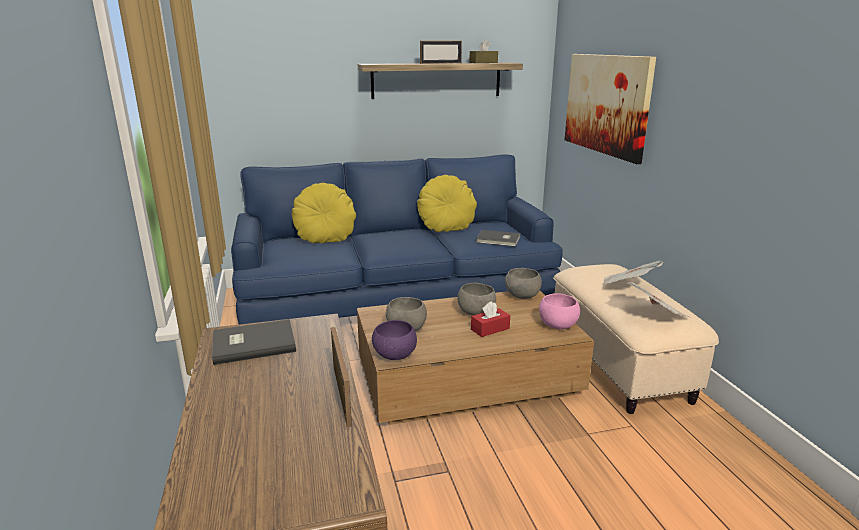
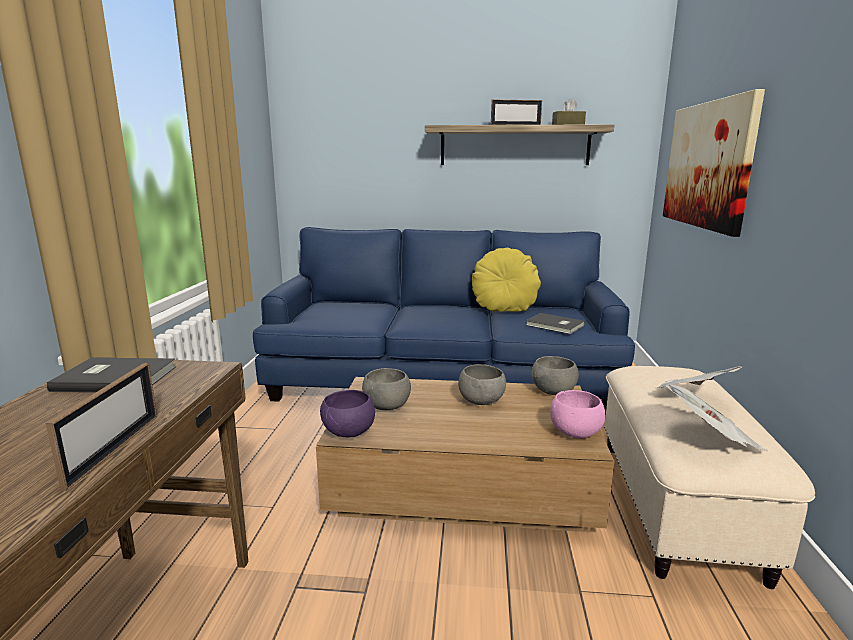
camera: 20 degrees right, 5 degrees down
(326, 240) = (368, 307): yellow pillow -> none
(490, 329) = (484, 422): red tissue box -> none

